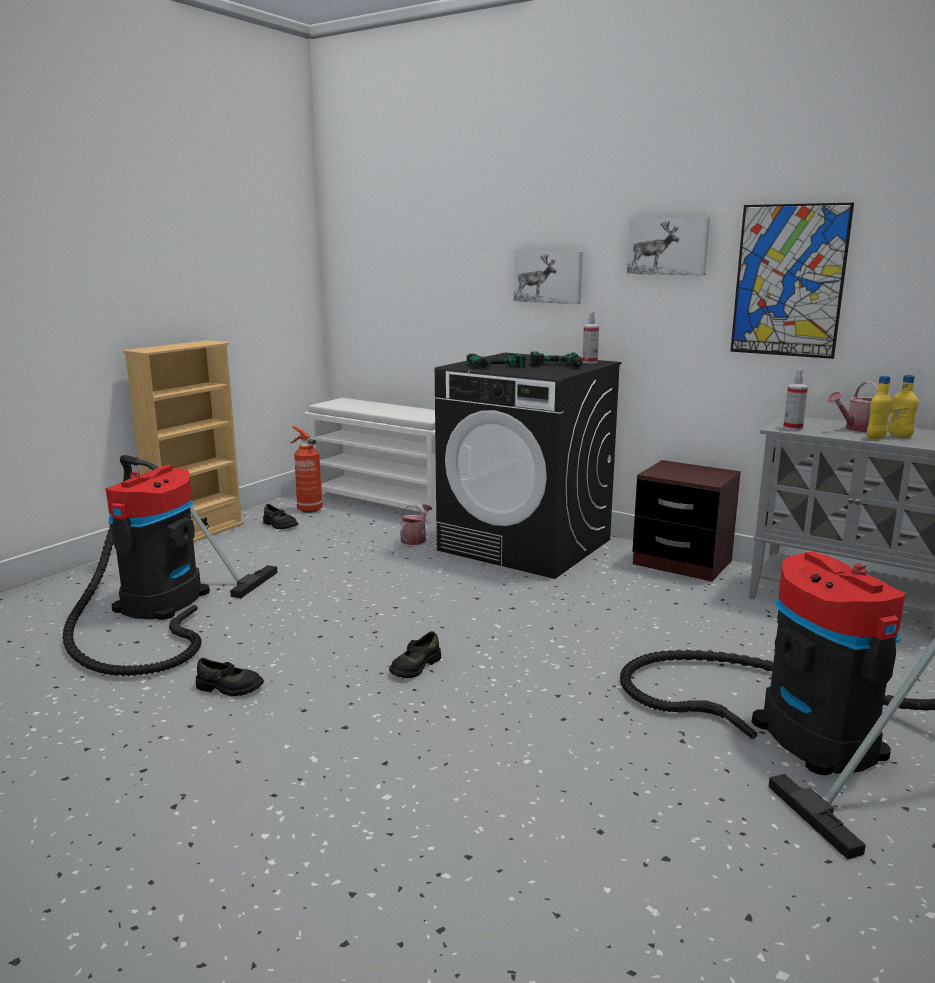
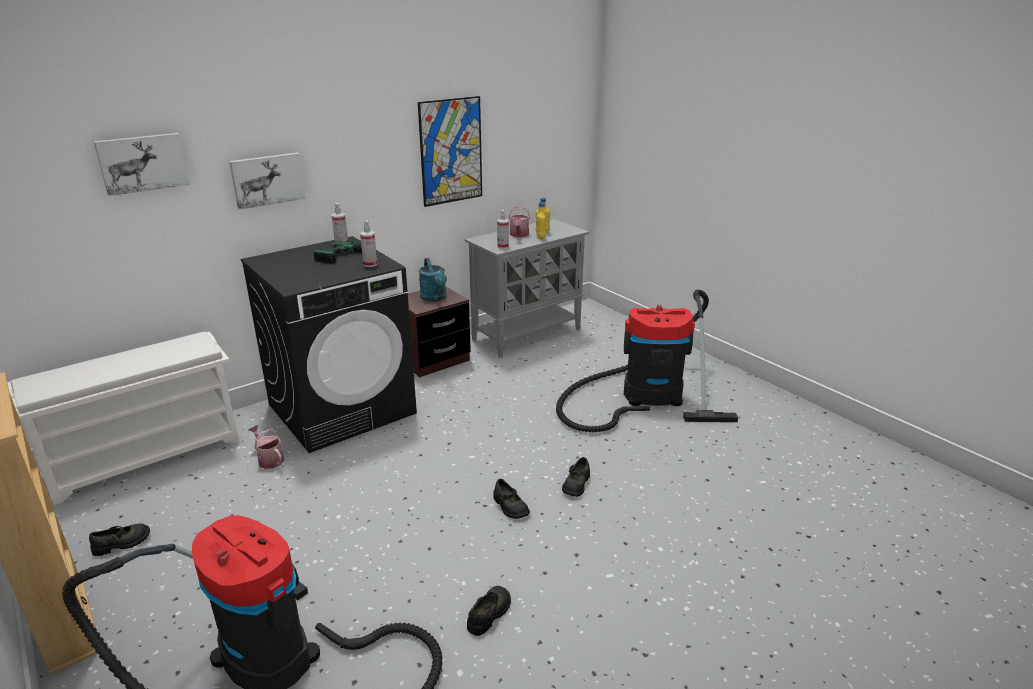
camera: 70 degrees left, 10 degrees up
(308, 509) = (96, 514): fire extinguisher -> none
(492, 364) = (304, 274): power drill -> none
(492, 704) = (576, 484): none -> black shoe
(548, 372) = (370, 264): none -> spray bottle
(668, 246) = (369, 138): picture -> picture (142, 163)
(693, 474) = (435, 298): none -> turquoise watering can

